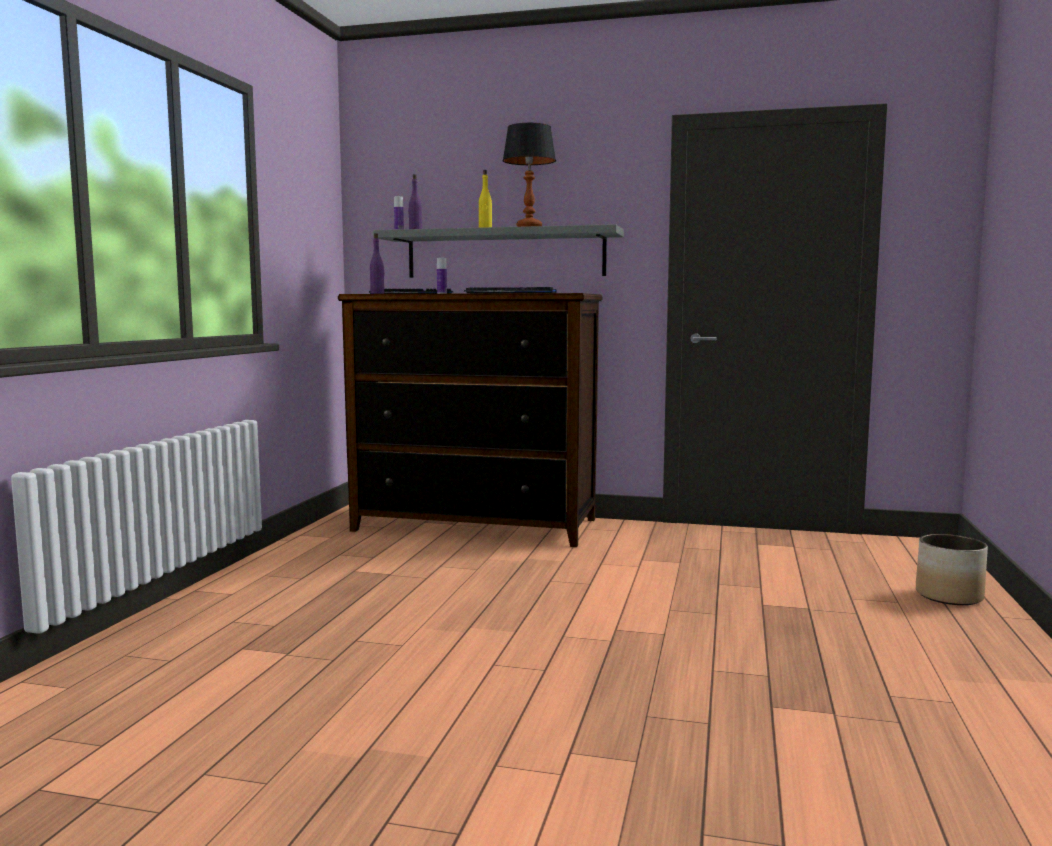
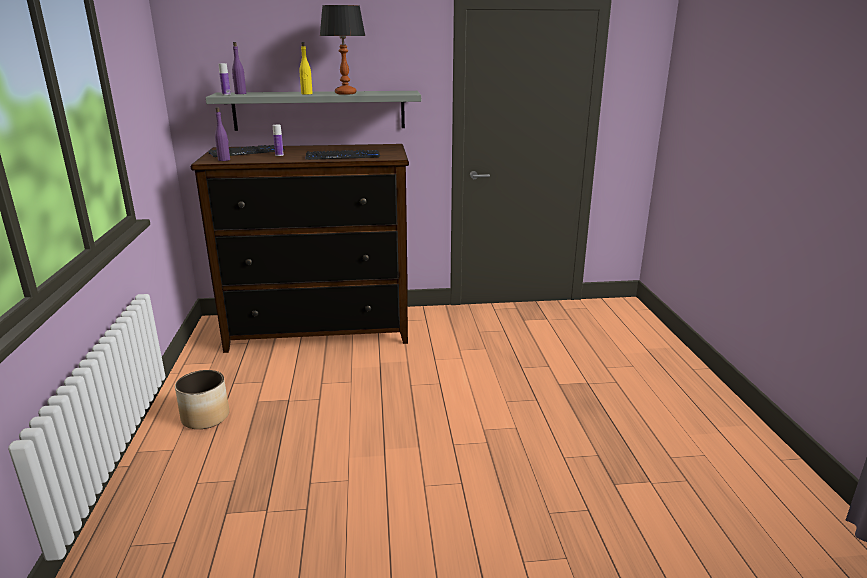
camera: 20 degrees left, 15 degrees up
(948, 596) = (657, 354): planter -> planter (205, 417)

